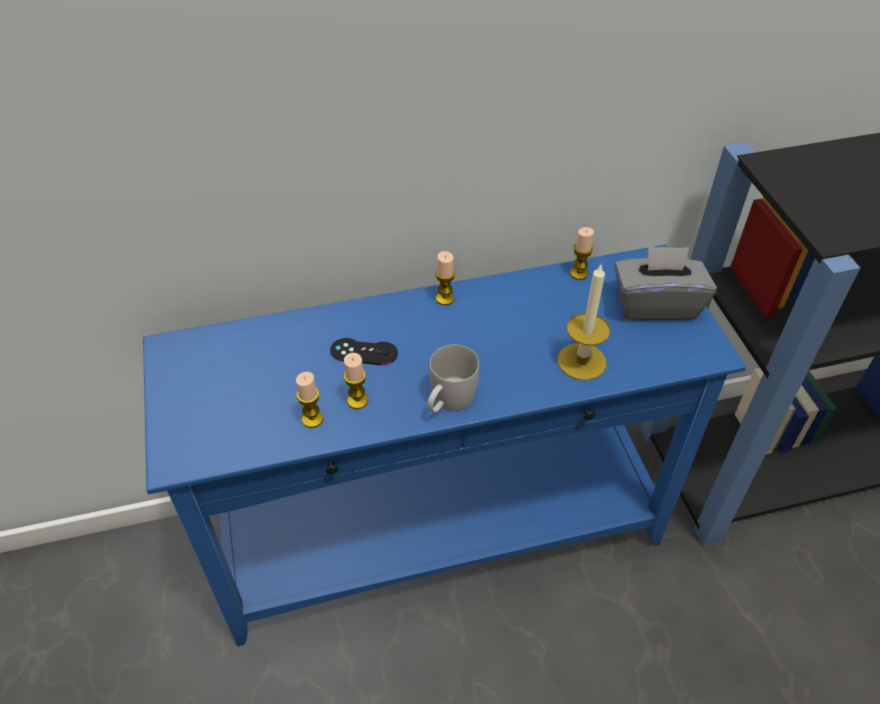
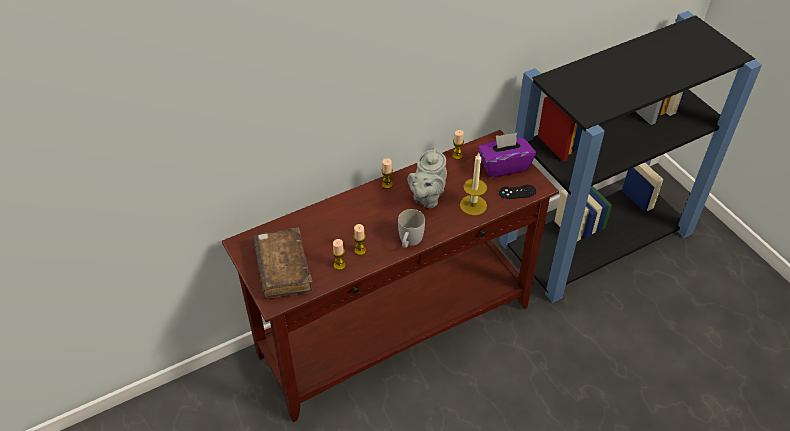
camera: 15 degrees left, 0 degrees up
(216, 406) = (283, 269): none -> brown book
(364, 352) = (353, 224): black game controller -> black game controller (517, 192)
(441, 530) = (395, 328): blue console table -> brown console table
(505, 332) = (427, 197): none -> grey teapot
(655, 305) = (504, 166): grey tissue box -> purple tissue box

